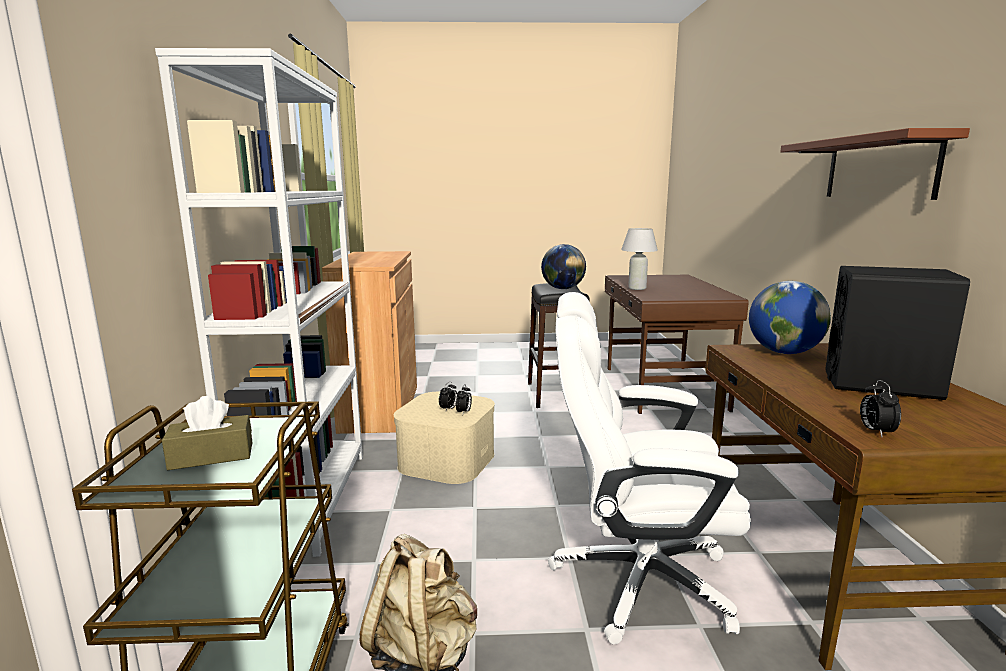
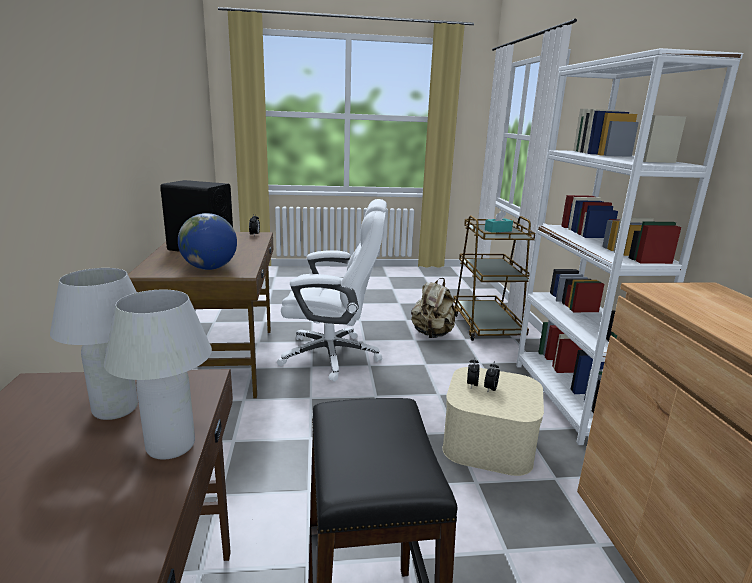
camera: 175 degrees right, 5 degrees up
(211, 456) = (498, 230): brown tissue box -> turquoise tissue box
(563, 289) = (366, 439): globe -> none
(675, 293) = (115, 409): none -> white table lamp
(879, 168) = (94, 122): brown shelf -> none

